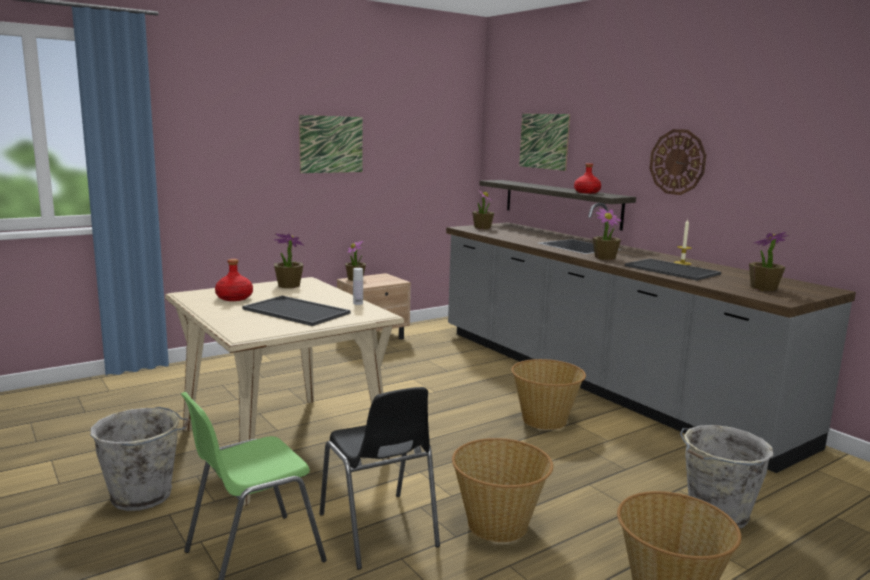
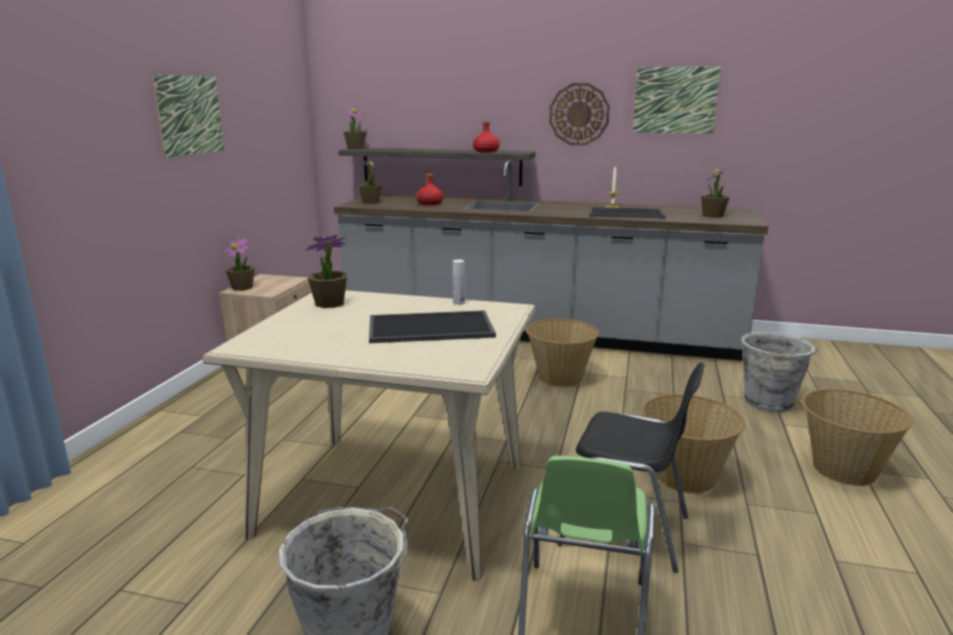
camera: 40 degrees left, 5 degrees up
(235, 298) = (317, 333): red bottle -> red bottle (430, 203)
(544, 141) = (410, 101): picture -> picture (675, 100)
(605, 258) = (555, 212): potted plant -> potted plant (356, 148)

